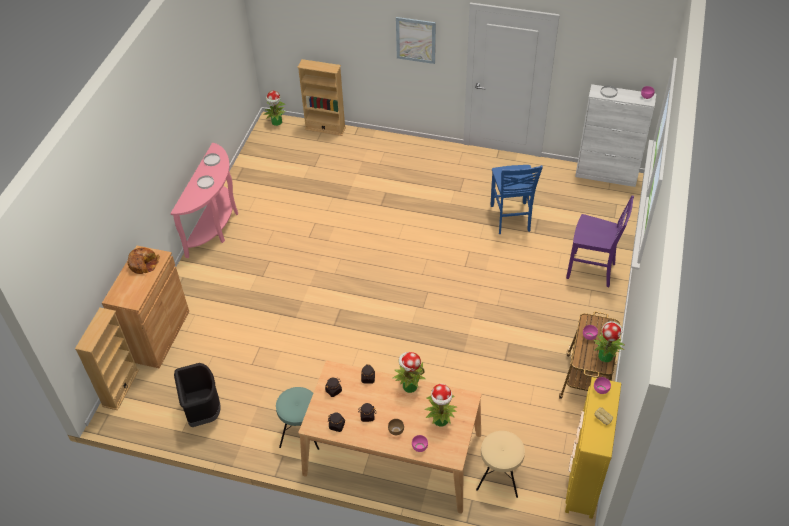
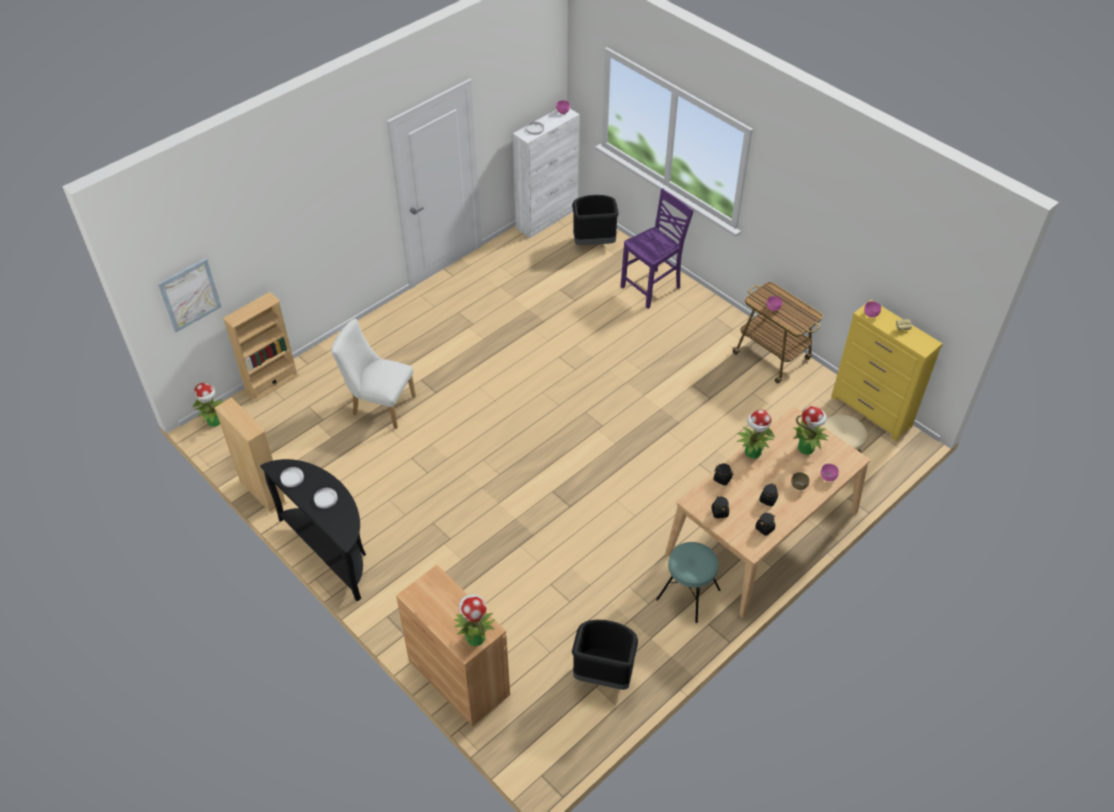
camera: 60 degrees left, 0 degrees up
(120, 388) = (511, 747): beige bookcase -> beige bookcase (262, 491)
(143, 263) = (434, 598): bread -> none
(216, 225) = (332, 549): pink console table -> black console table
(347, 184) = (379, 405): none -> white chair
(416, 40) = (342, 202): picture -> picture (190, 295)
(510, 219) = (543, 307): blue chair -> none
(605, 355) = (801, 309): potted plant -> potted plant (475, 637)
(606, 213) = (593, 243): none -> black trash can

